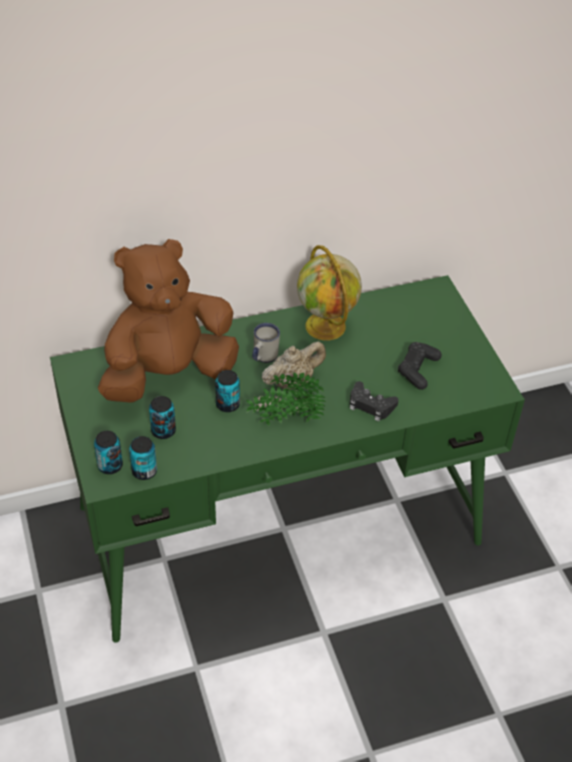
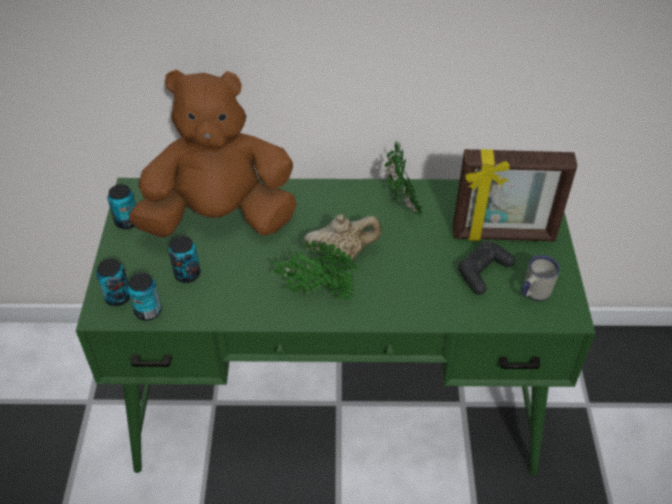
camera: 20 degrees right, 0 degrees up
(227, 404) = (264, 262): can -> can (127, 221)
(263, 357) = (322, 222): white mug -> white mug (533, 293)
(326, 327) = (402, 206): globe -> potted plant
(370, 405) = (415, 298): black game controller -> none
(422, 334) = (503, 236): none -> picture frame

